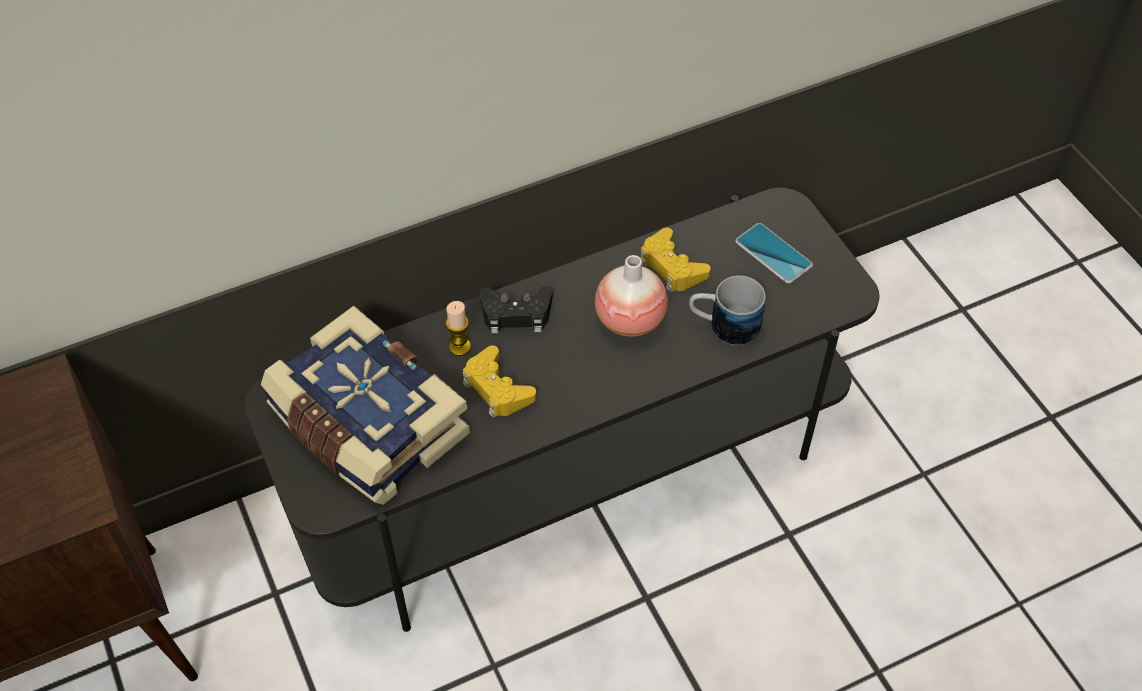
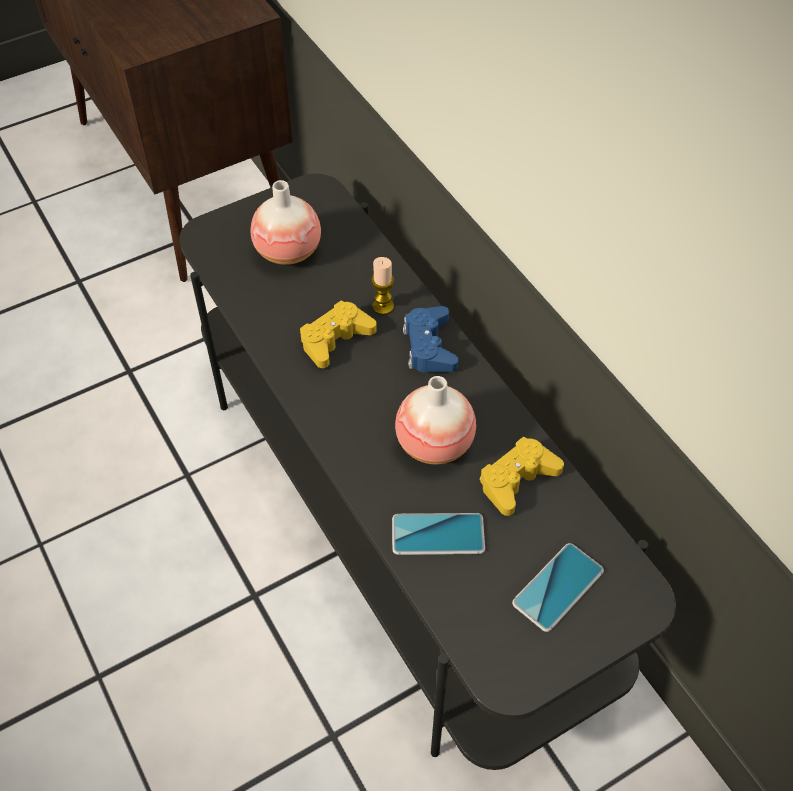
camera: 85 degrees right, 0 degrees up
(366, 426) = (288, 251): book -> vase
(516, 314) = (429, 346): black game controller -> blue game controller
(723, 326) = (438, 534): mug -> phone

